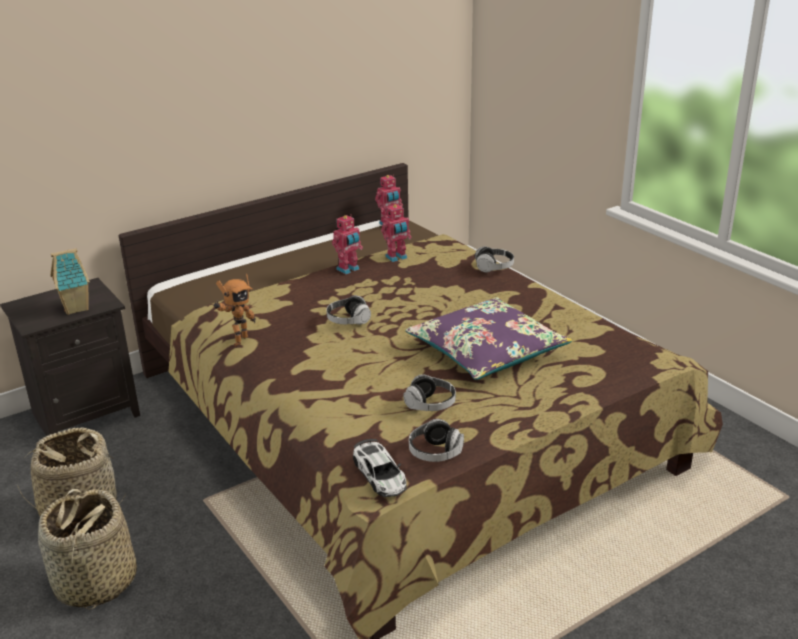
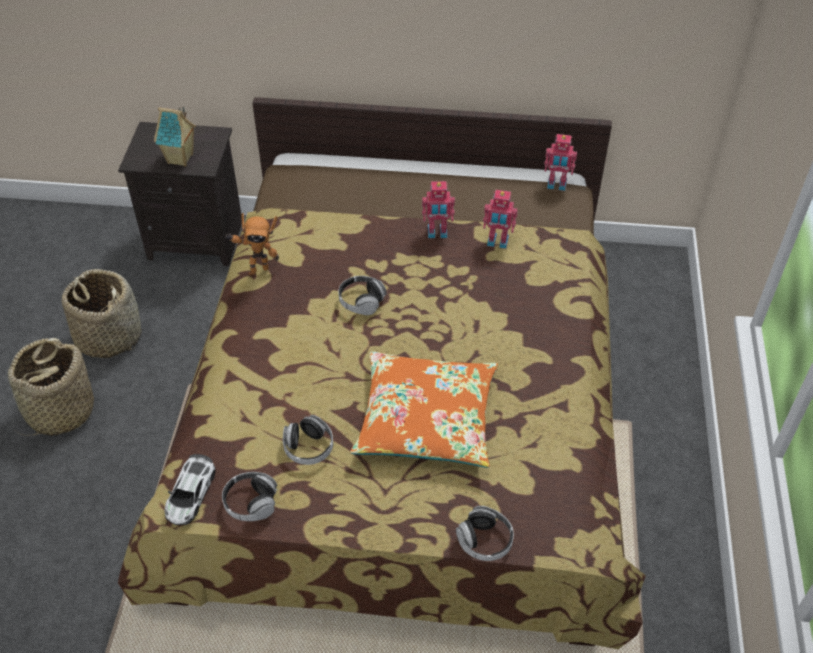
camera: 40 degrees right, 20 degrees up
(486, 351) = (426, 419): purple pillow -> orange pillow
(494, 268) = (571, 312): headphones -> headphones (485, 541)

